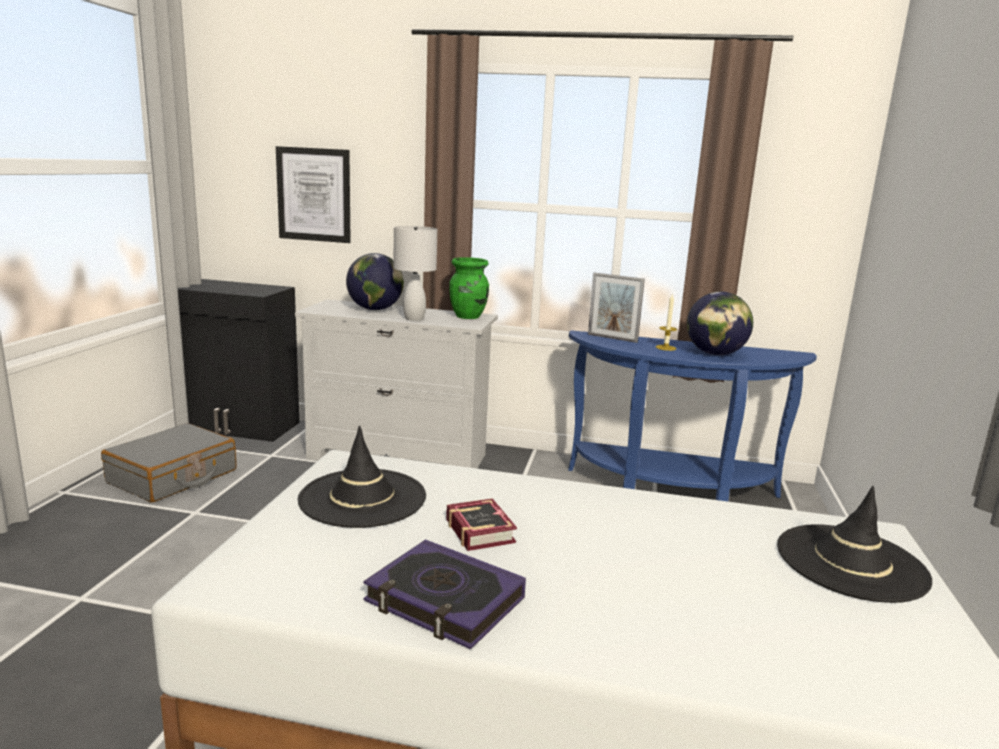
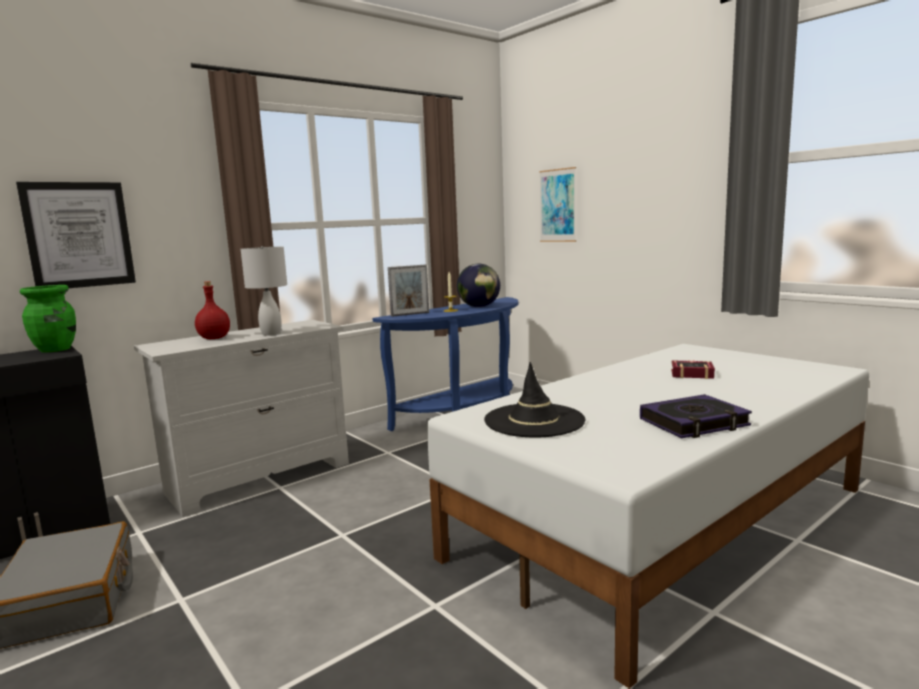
camera: 50 degrees left, 5 degrees down
(375, 309) = (214, 338): globe -> red bottle
(468, 316) = (301, 324): green vase -> green vase (56, 349)
(480, 529) = (614, 403): book -> book (689, 374)
(850, 562) = (712, 356): black hat -> none
(903, 223) = (558, 205): none -> picture

